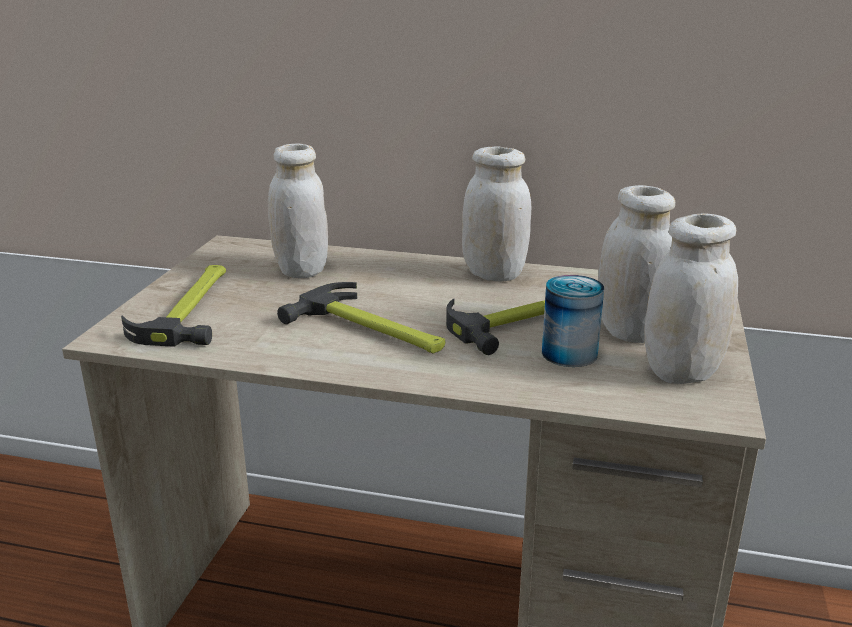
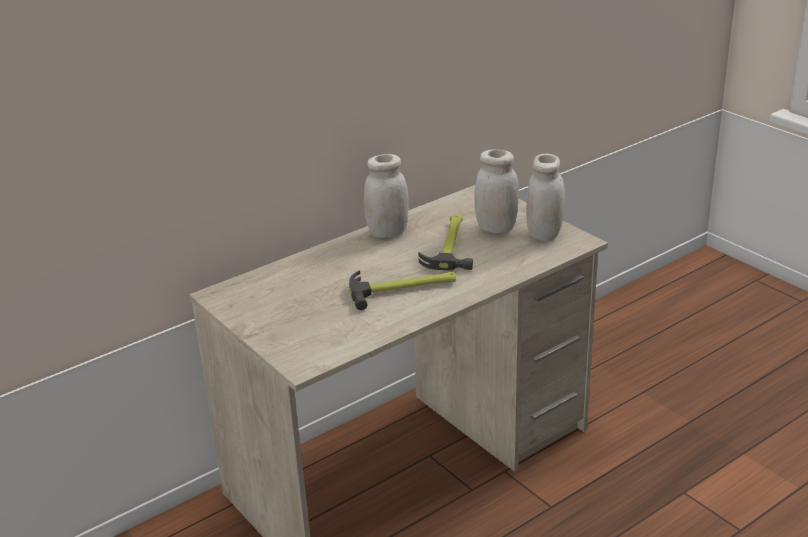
camera: 50 degrees left, 5 degrees up
(191, 308) = (299, 332): hammer -> none
(301, 270) = (296, 283): white jar -> none
(569, 353) = (496, 250): can -> none

